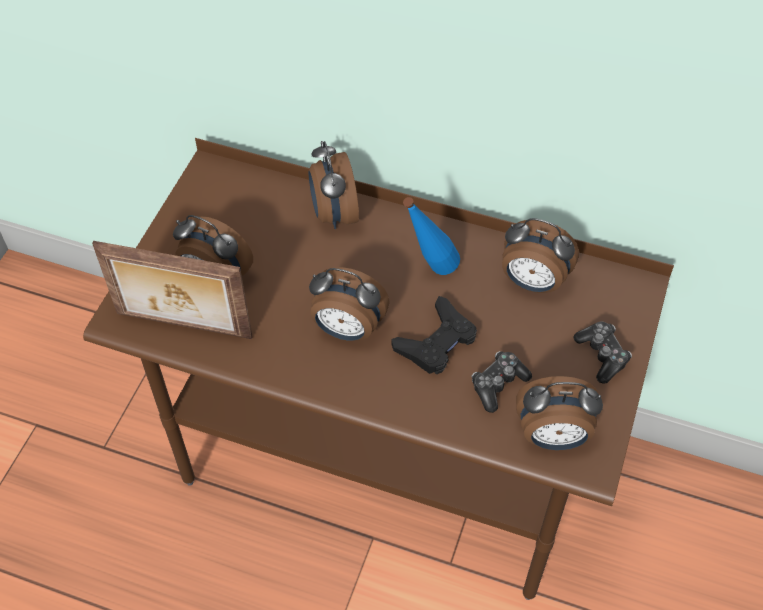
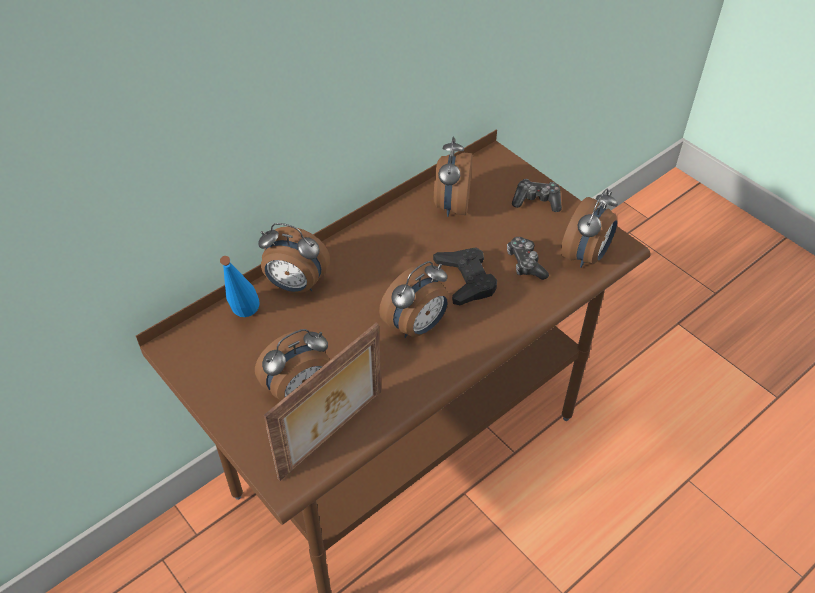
camera: 60 degrees left, 5 degrees down
(429, 272) = (399, 255): blue bottle -> blue bottle (245, 320)
(532, 282) = (451, 205): alarm clock -> alarm clock turned 135 degrees clockwise

